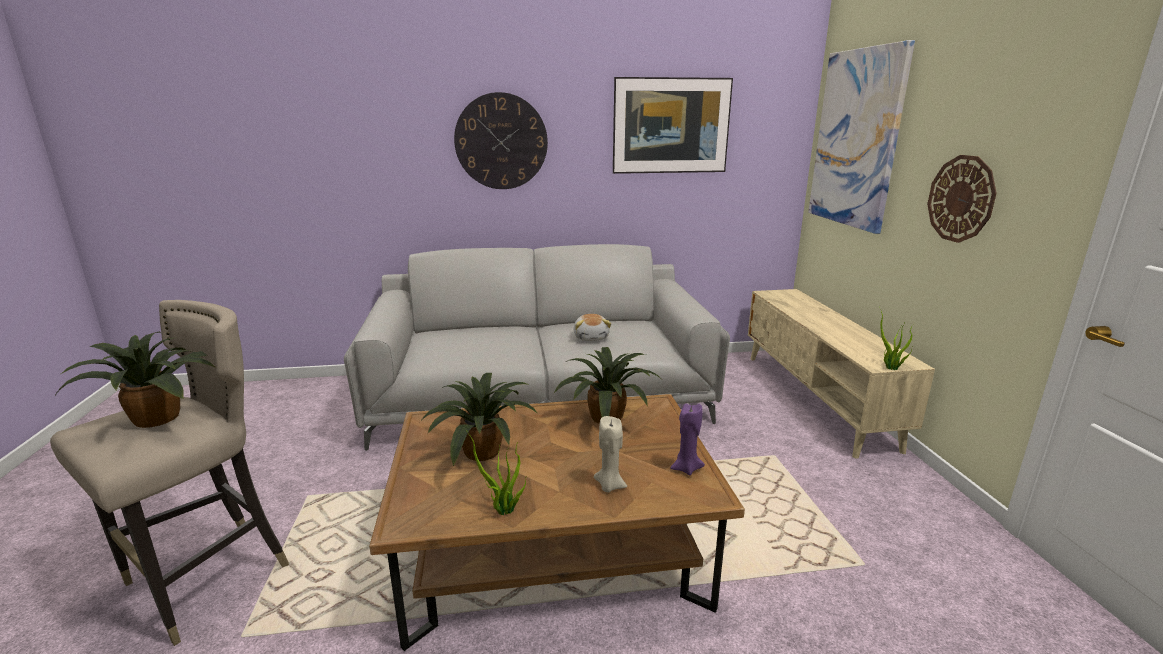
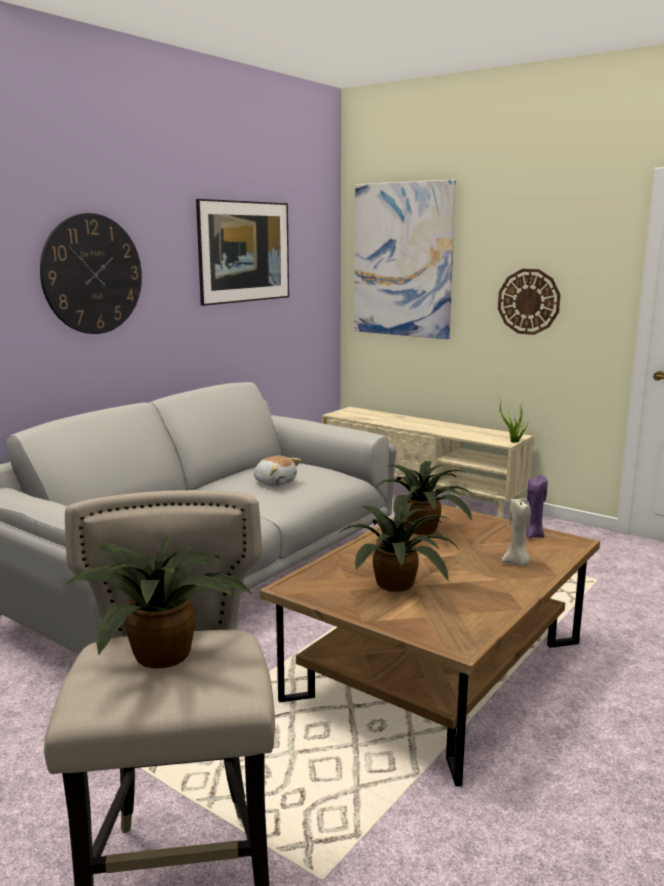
camera: 45 degrees left, 5 degrees down
(503, 511) = (497, 605): potted plant -> none

